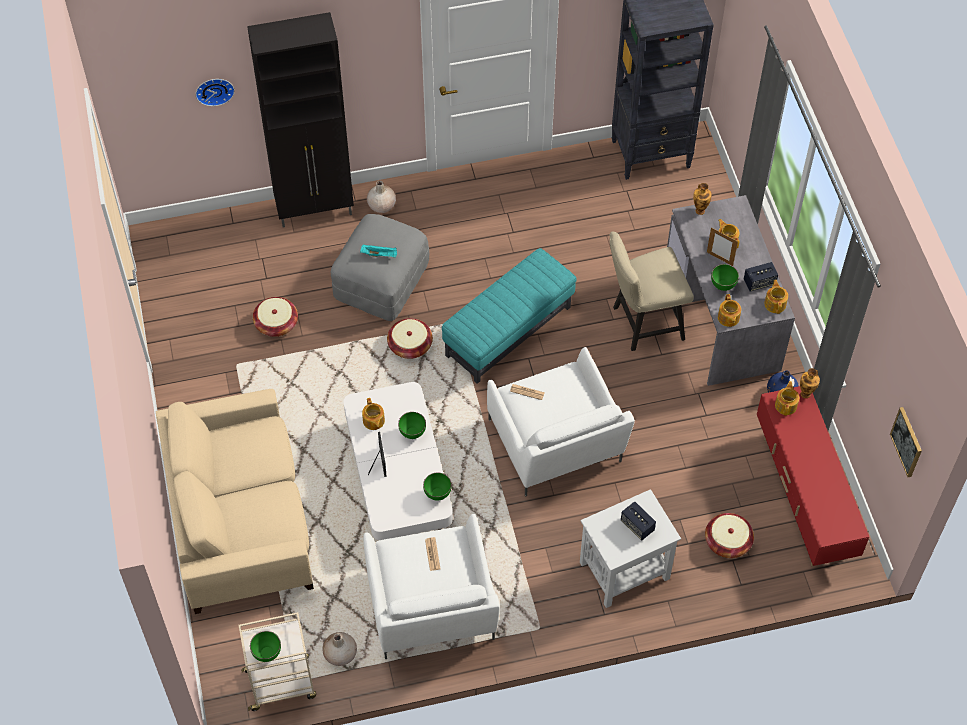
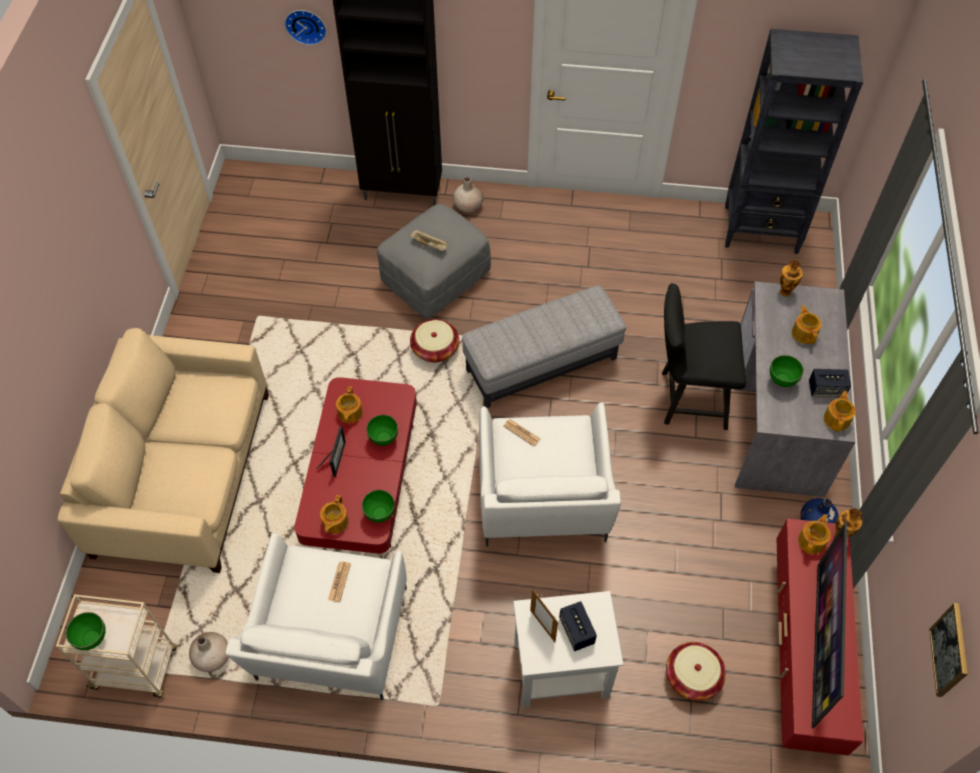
camera: 20 degrees right, 0 degrees up
(276, 324) = (315, 289): basket -> none
(379, 254) = (429, 245): turquoise tray -> beige tray
(398, 477) = (362, 481): white coffee table -> red coffee table
(508, 331) = (541, 364): turquoise ottoman -> grey ottoman
(642, 324) = (687, 399): beige chair -> black chair
(719, 259) = (789, 350): picture frame -> picture frame (542, 626)
(728, 318) = (775, 419): teapot -> teapot (334, 522)
(816, 479) = (818, 644): none -> television

